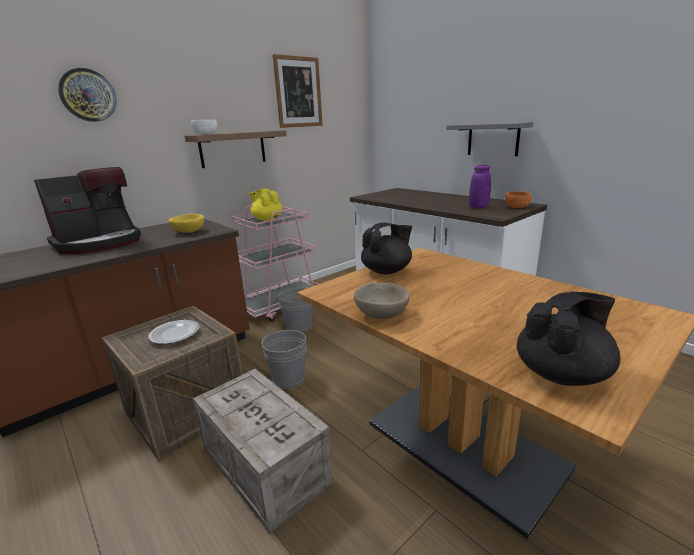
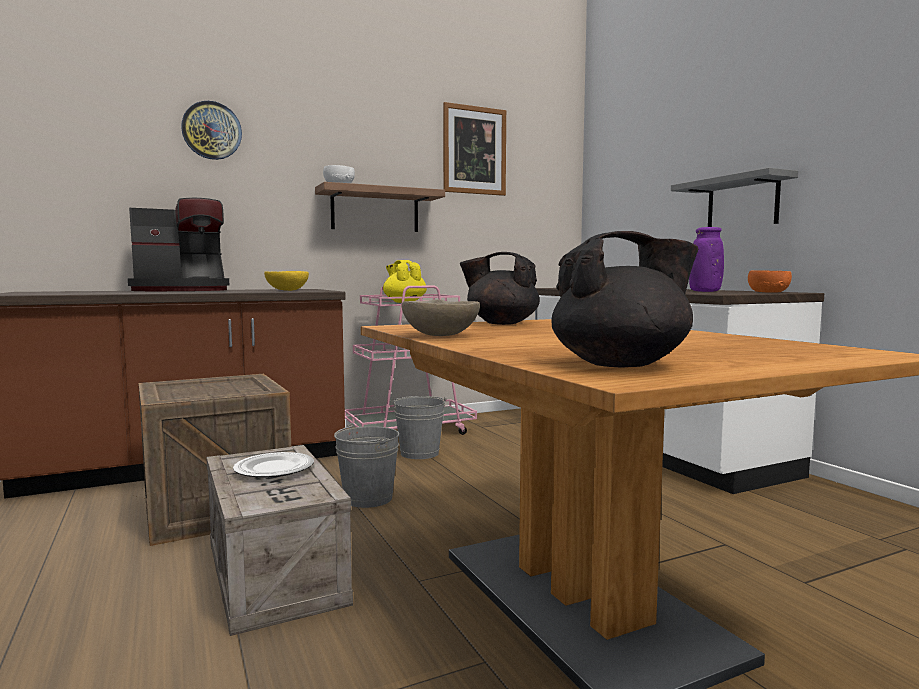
camera: 15 degrees right, 15 degrees down
(175, 333) = (219, 387): plate -> plate (275, 468)
(387, 271) = (501, 323): black teapot -> black teapot turned 150 degrees counterclockwise

